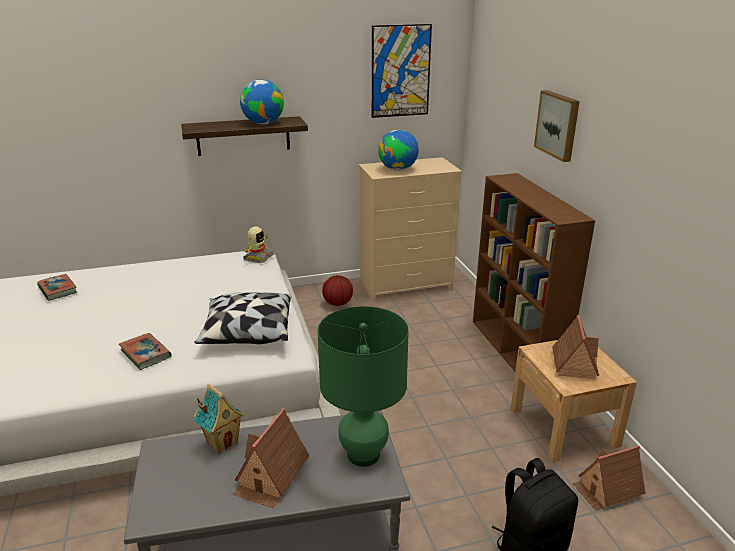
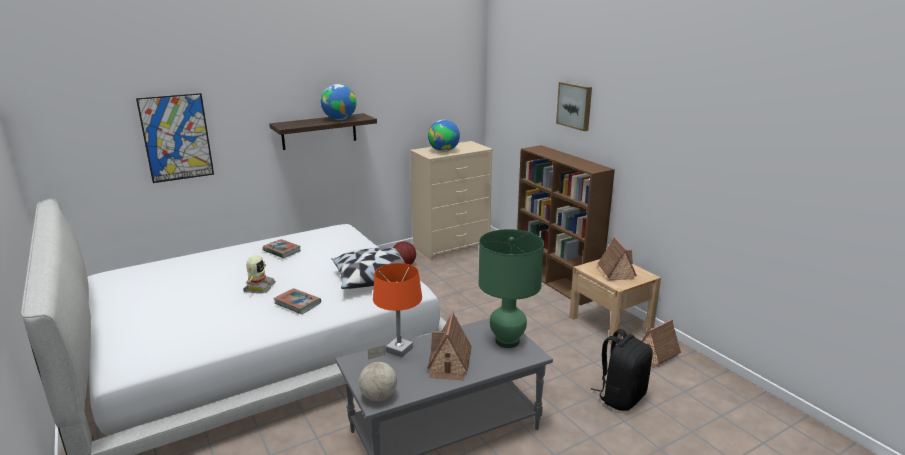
camera: 15 degrees left, 5 degrees down
(57, 290) = (183, 270): book -> book (282, 251)
(156, 512) = (379, 397): none -> globe
(222, 442) = (399, 349): toy house -> orange table lamp
(258, 257) = (344, 229): toy robot -> toy robot (259, 287)
(400, 71) = (438, 75): picture -> picture (176, 138)

